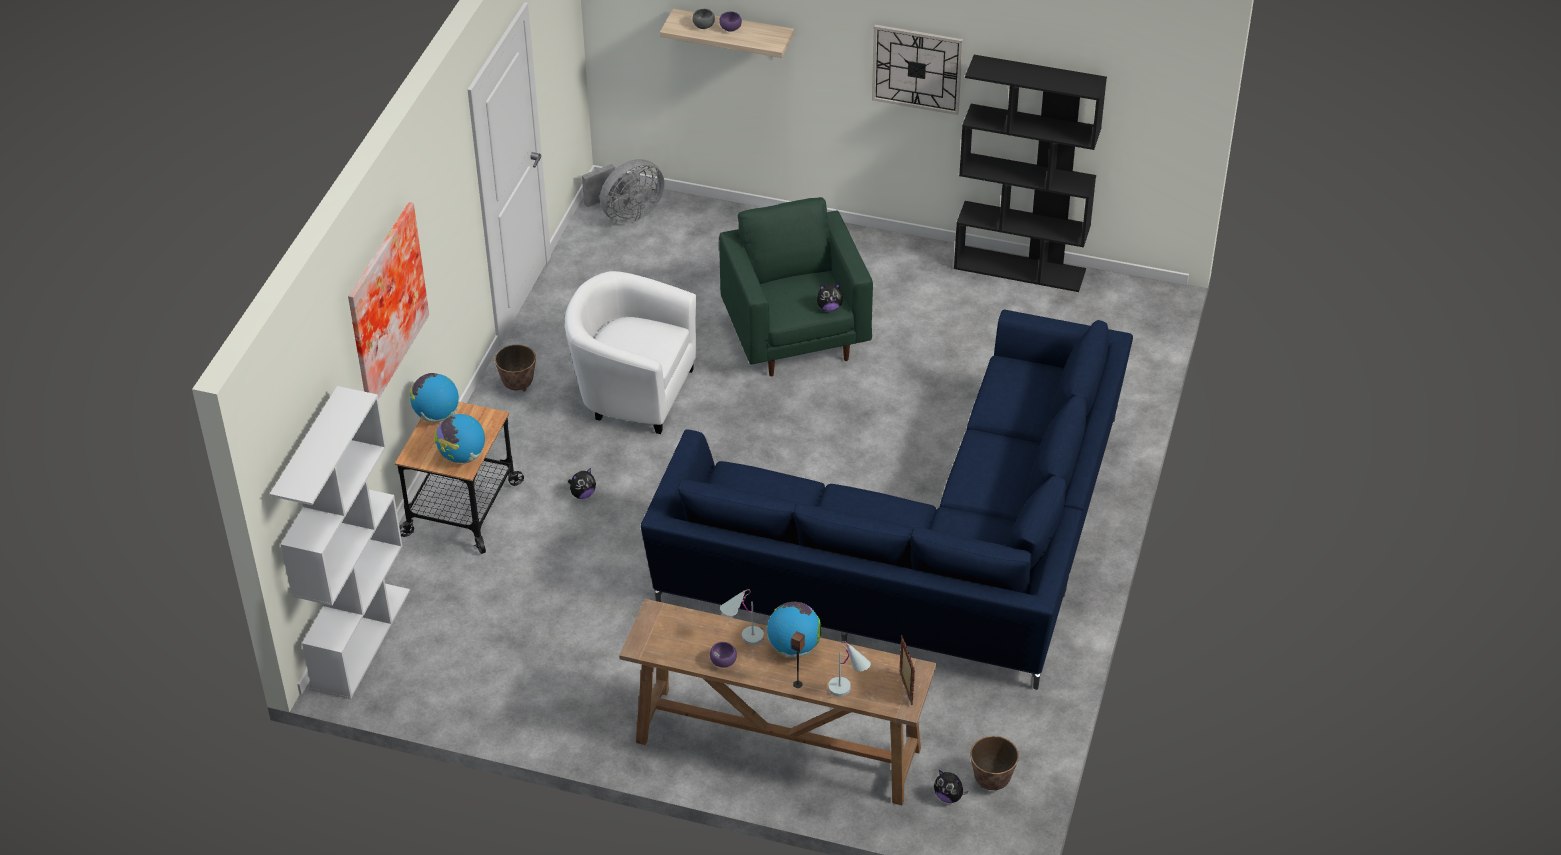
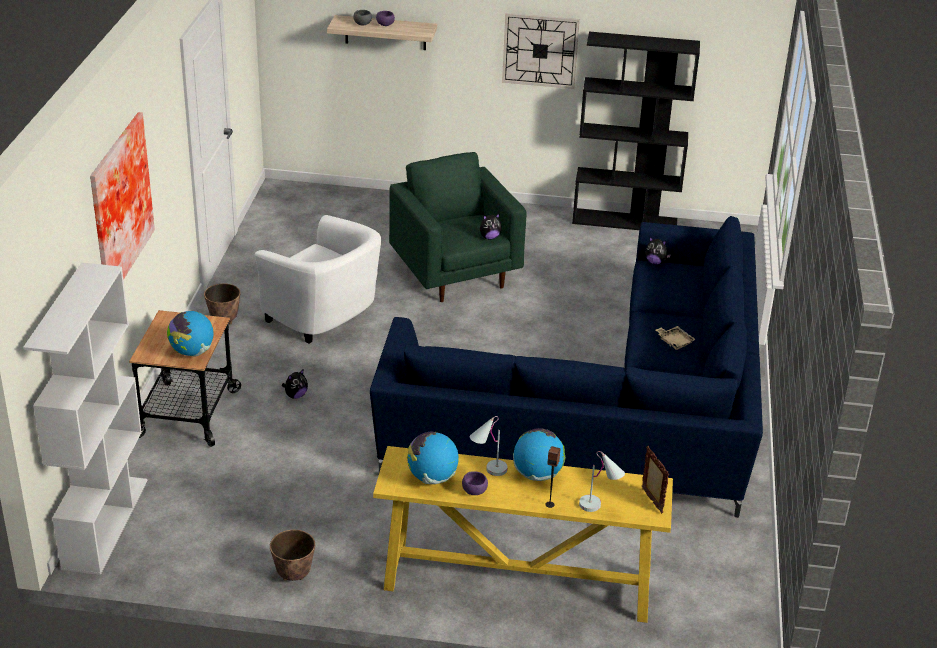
camera: 10 degrees left, 10 degrees down
(436, 415) = (163, 323): globe -> globe (432, 478)
(627, 214) = (296, 201): grey fan -> none
(632, 391) = (325, 319): white armchair -> white armchair turned 150 degrees counterclockwise
(776, 745) = (516, 581): brown console table -> yellow console table
(949, 796) = (687, 611): plush toy -> plush toy (655, 262)
(992, 782) = (723, 595): planter -> planter (294, 575)
(1001, 477) = (674, 341): none -> beige tray

